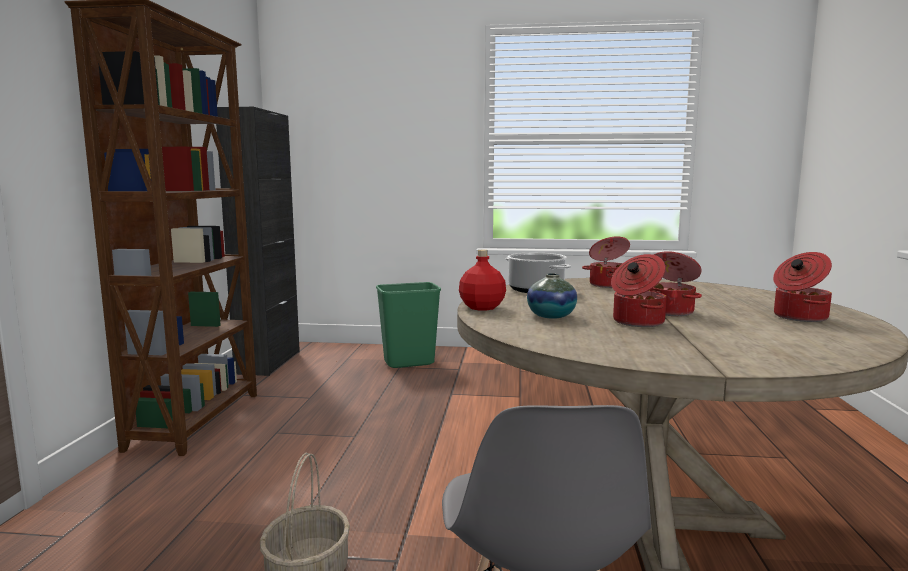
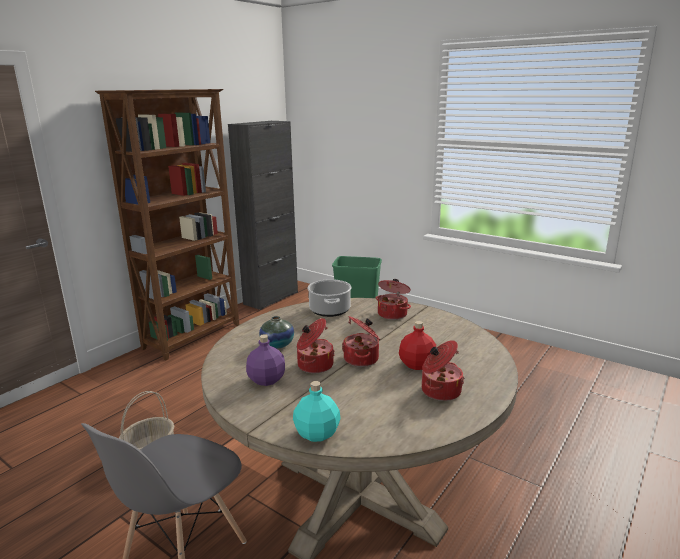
camera: 30 degrees right, 10 degrees up
(482, 307) = (258, 324): red bottle -> red bottle (417, 364)
(620, 339) = (267, 380): none -> purple bottle
(792, 360) = (317, 433): none -> turquoise bottle

